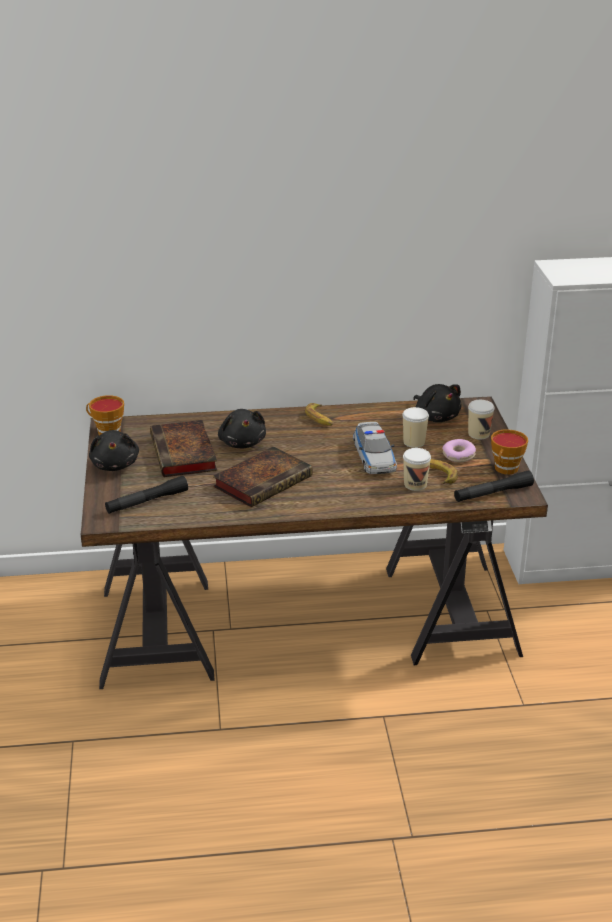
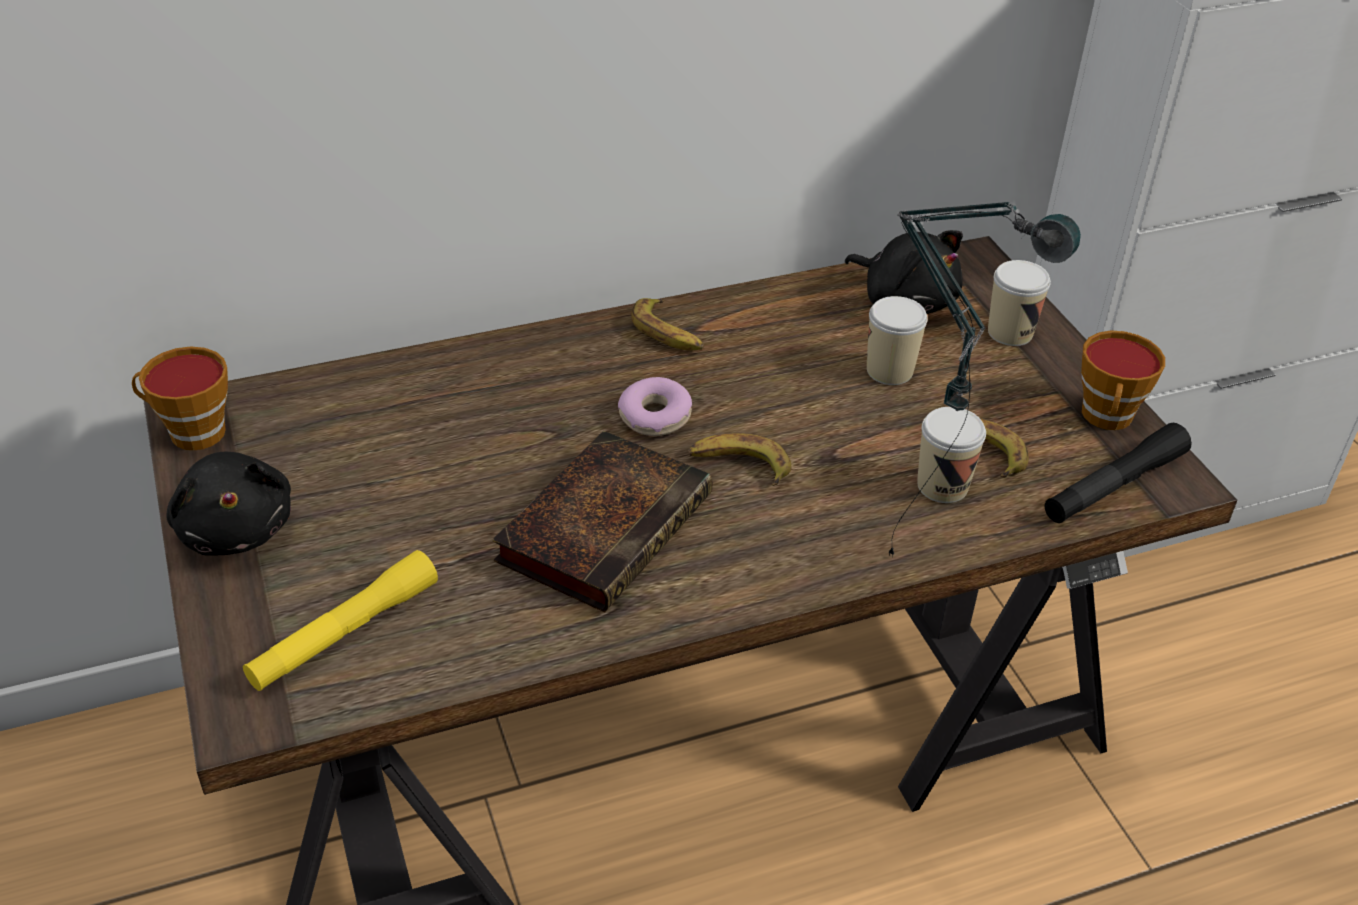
camera: 15 degrees left, 10 degrees up
(147, 502) = (344, 633): black flashlight -> yellow flashlight
(184, 454) = (396, 474): book -> none
(242, 442) = (520, 421): black plush toy -> none
(329, 468) = (739, 465): none -> banana
(374, 457) = (823, 422): toy car -> none
(392, 506) = (920, 555): none -> table lamp
(458, 455) = (996, 394): donut -> donut (654, 416)

